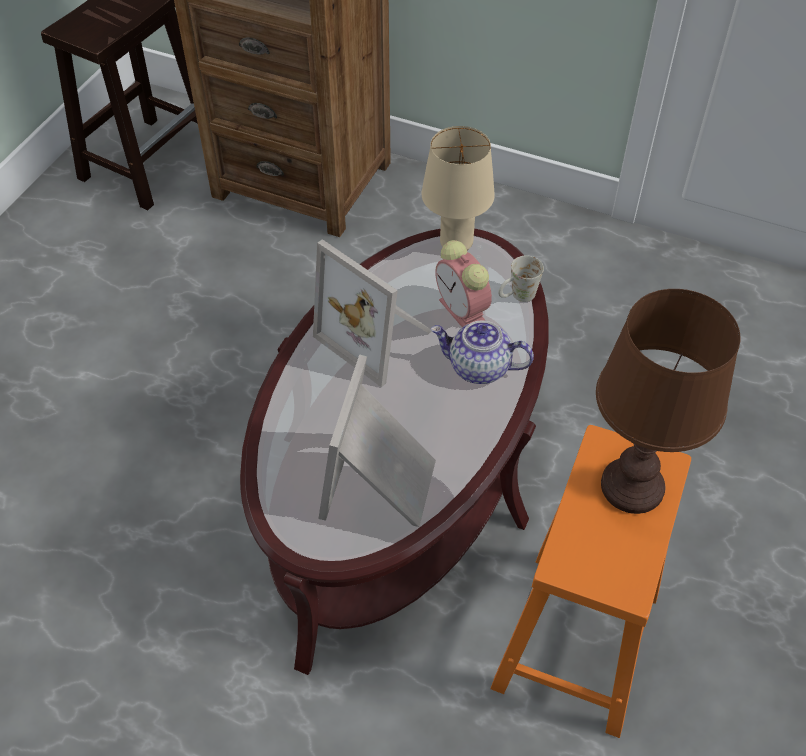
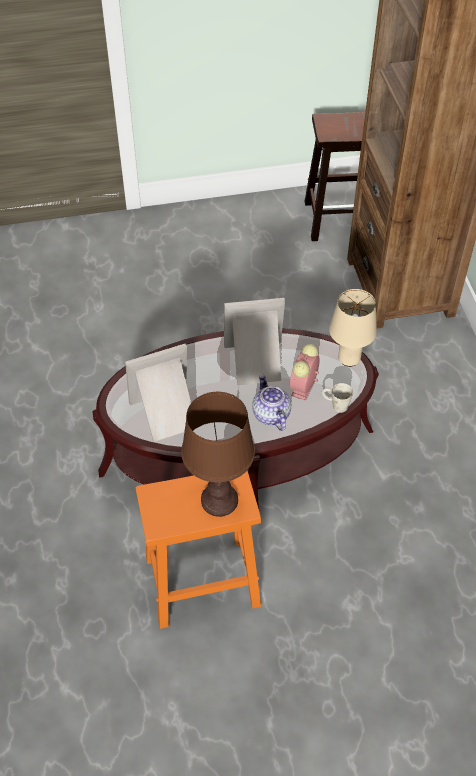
camera: 55 degrees right, 0 degrees up
(378, 335) = (255, 363): picture frame -> picture frame turned 75 degrees clockwise

